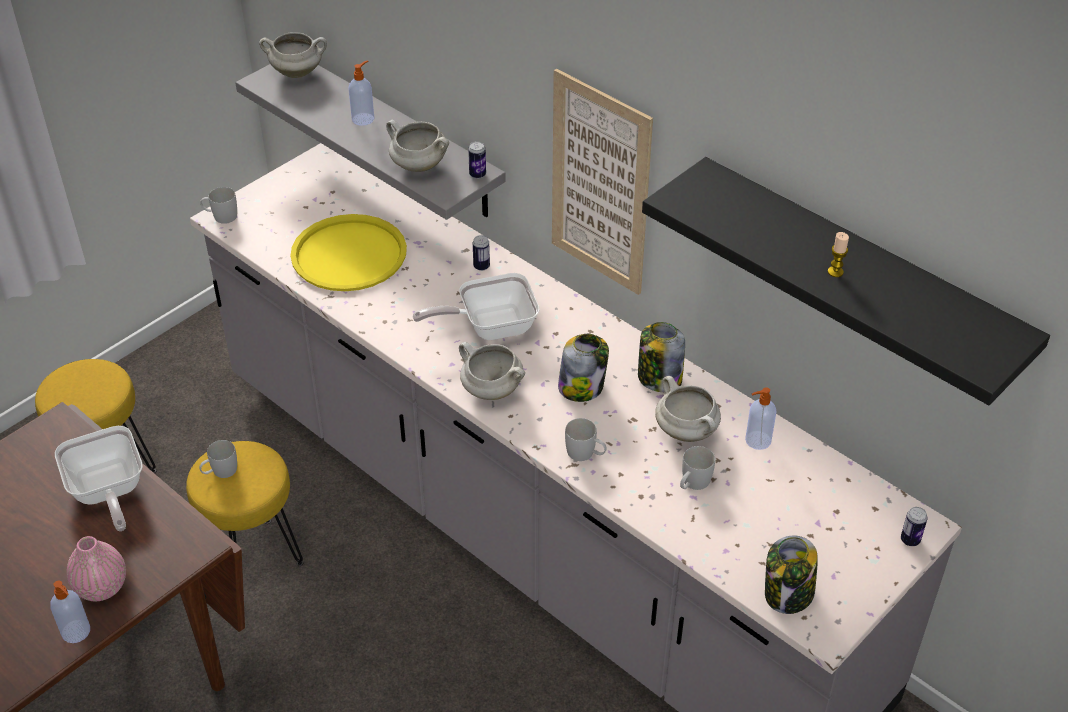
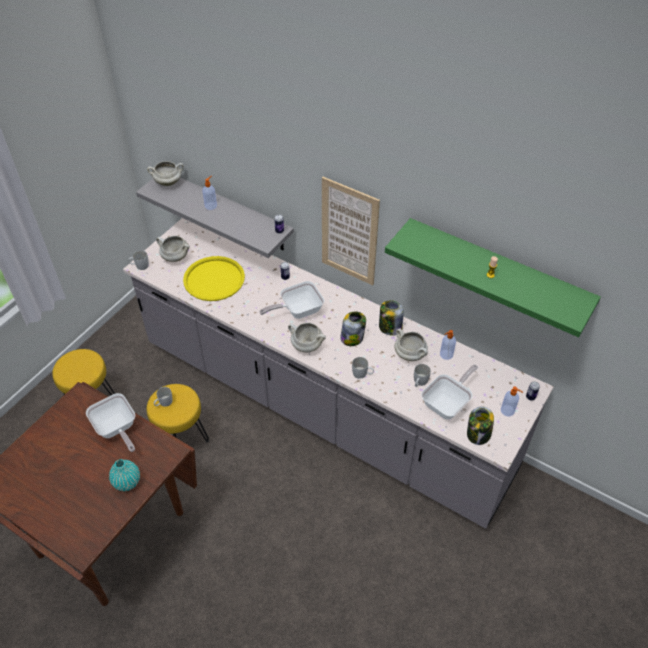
camera: 10 degrees left, 5 degrees up
(76, 632) = (120, 509): soap dispenser -> soap dispenser (508, 411)
(101, 587) = (127, 482): pink vase -> turquoise vase
(418, 166) = (247, 230): white cooking pot -> white cooking pot (175, 257)
(740, 529) = (448, 403): none -> frying pan
(859, 273) = (497, 271): black shelf -> green shelf

